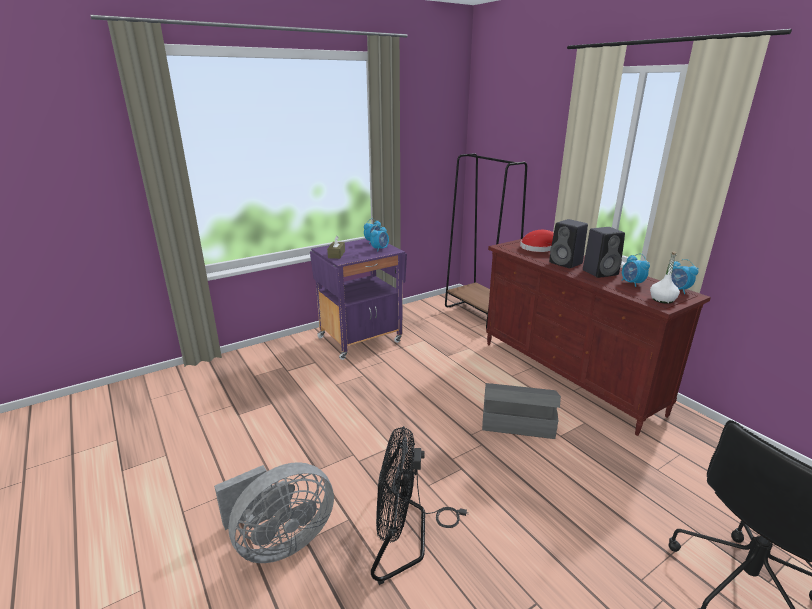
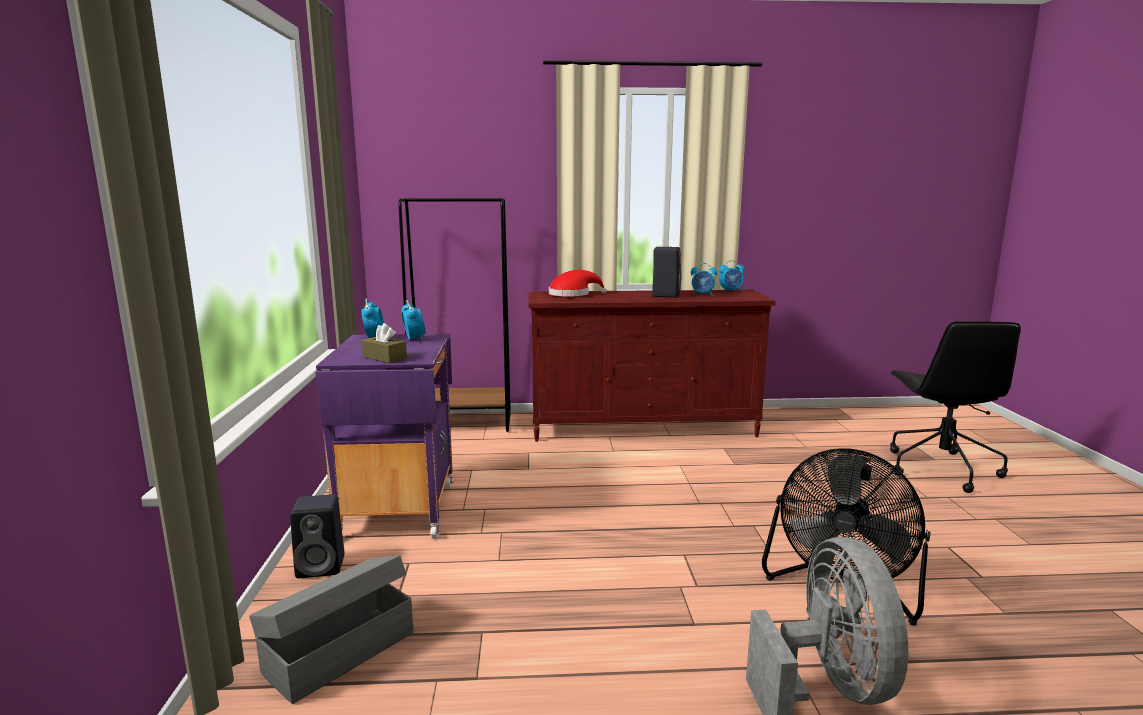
camera: 60 degrees left, 10 degrees down
(517, 423) = (699, 475): grey storage box -> grey storage box (337, 652)
(566, 263) = (628, 296): black speaker -> black speaker (322, 566)
(662, 299) = (746, 296): white bottle -> none

